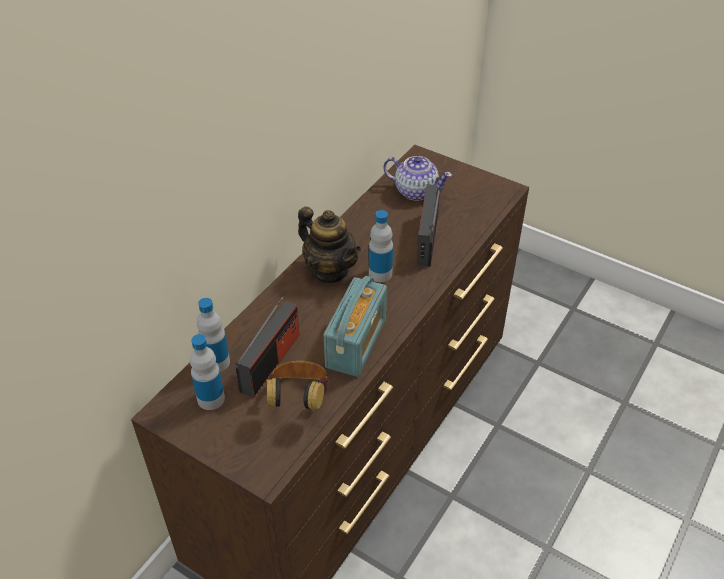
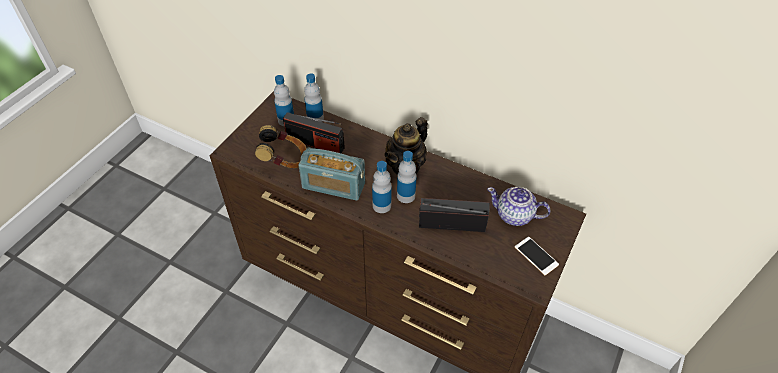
camera: 85 degrees right, 5 degrees up
(394, 296) = (381, 205): none -> bottle
(415, 191) = (514, 215): teapot -> teapot turned 90 degrees clockwise
(469, 184) = (536, 256): none -> phone

